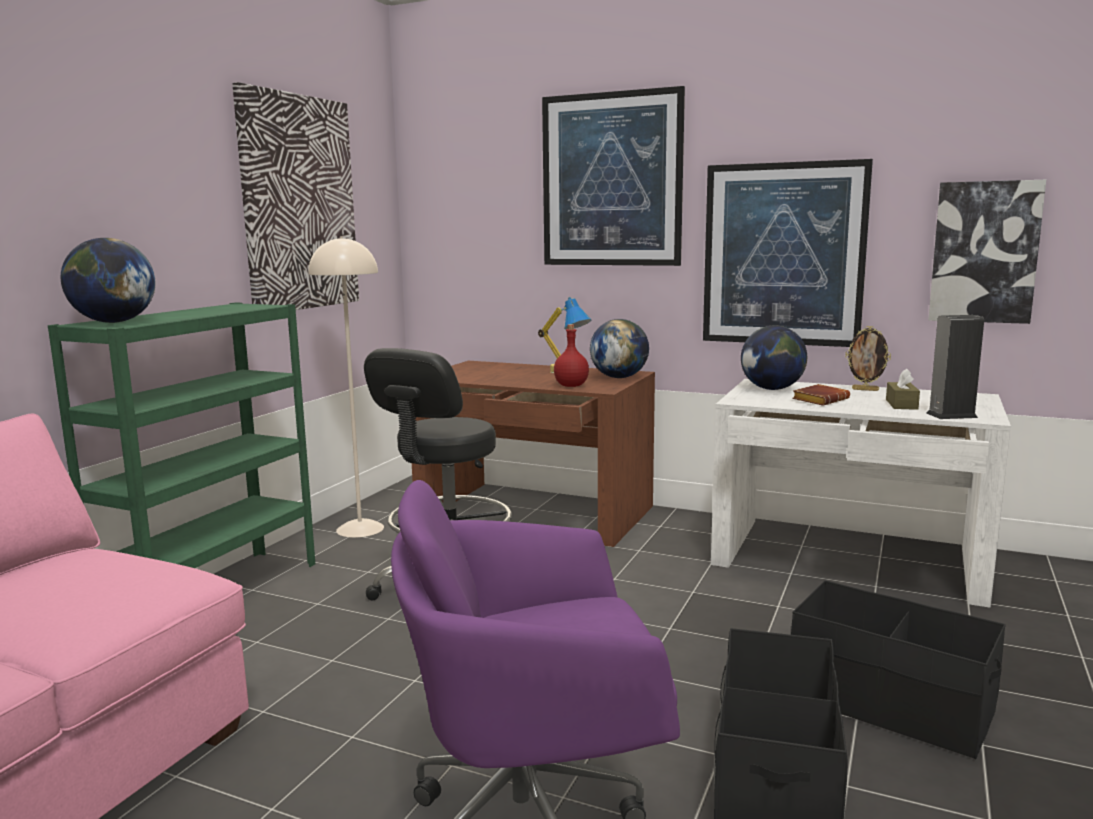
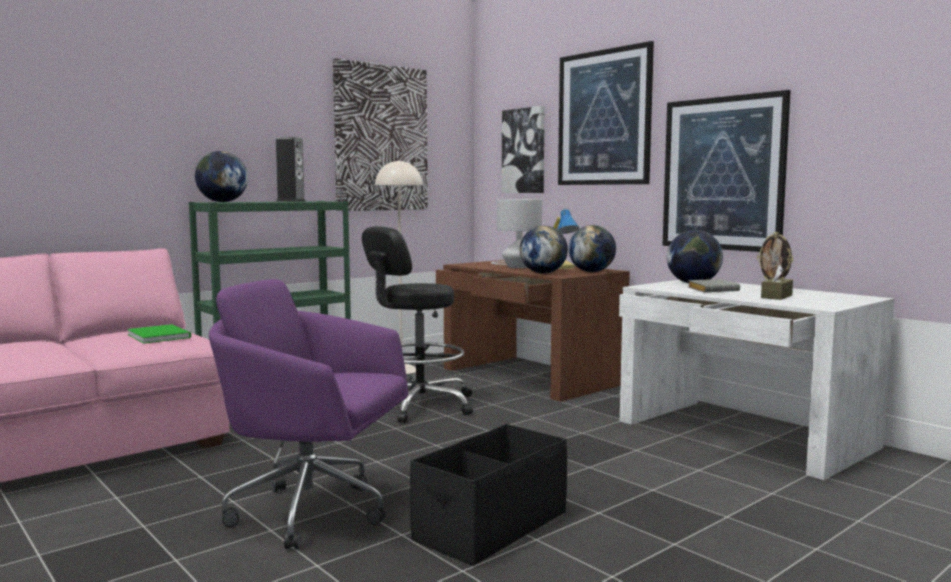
camera: 25 degrees right, 5 degrees down
(105, 577) = (160, 335): none -> green book
(502, 373) = (514, 265): none -> grey table lamp
(570, 386) = (543, 273): red bottle -> globe
(820, 400) = (713, 290): brown book -> grey book
(889, 705) = (634, 512): black storage box -> none
(951, 415) = (800, 304): speaker -> speaker (291, 201)
(984, 252) = (883, 168): picture -> picture (524, 151)

